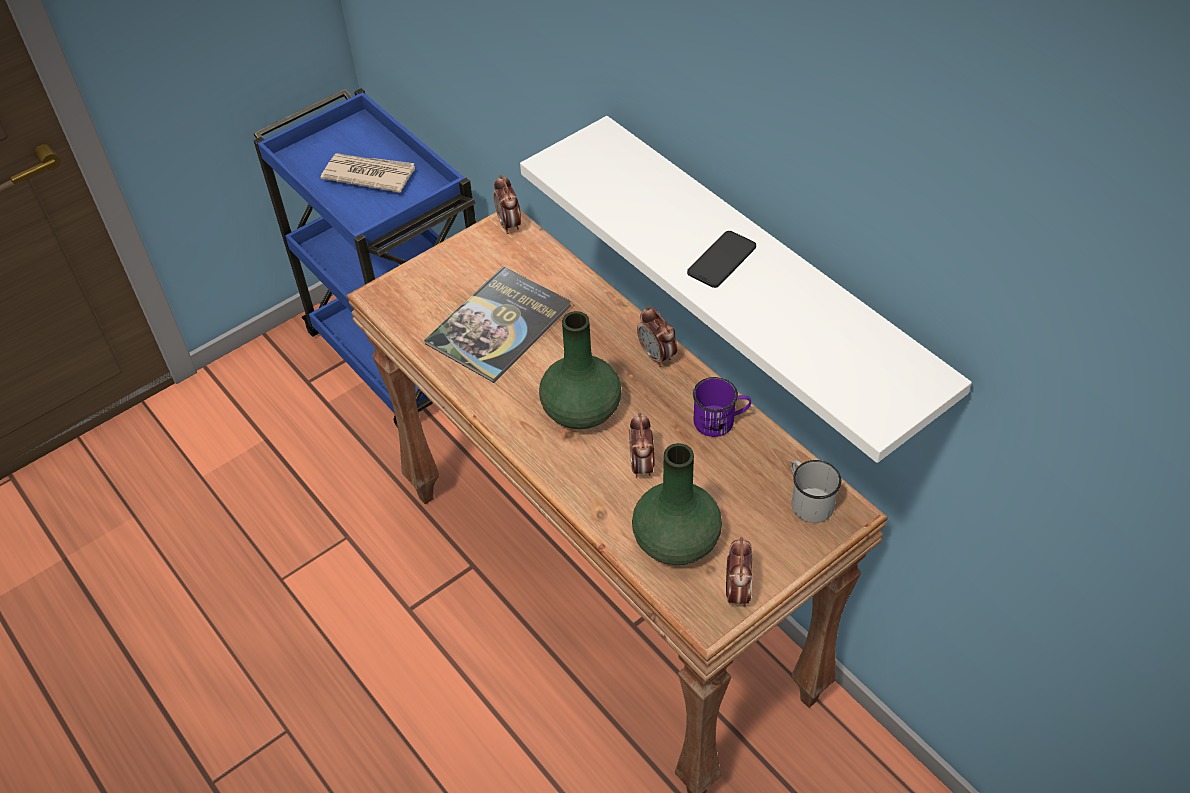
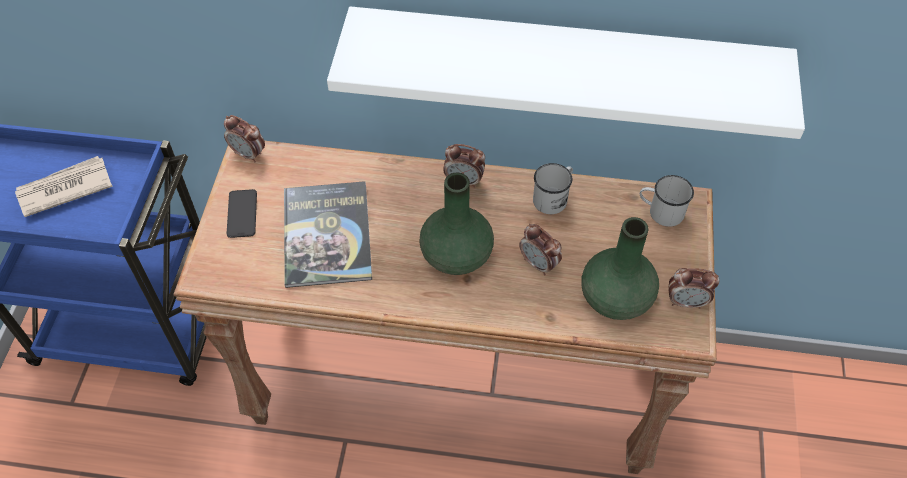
camera: 45 degrees left, 5 degrees up
(720, 421) = (553, 197): purple mug -> white mug
(722, 260) = (560, 64): phone -> phone (242, 214)
(737, 591) = (686, 302): alarm clock -> alarm clock turned 135 degrees clockwise

